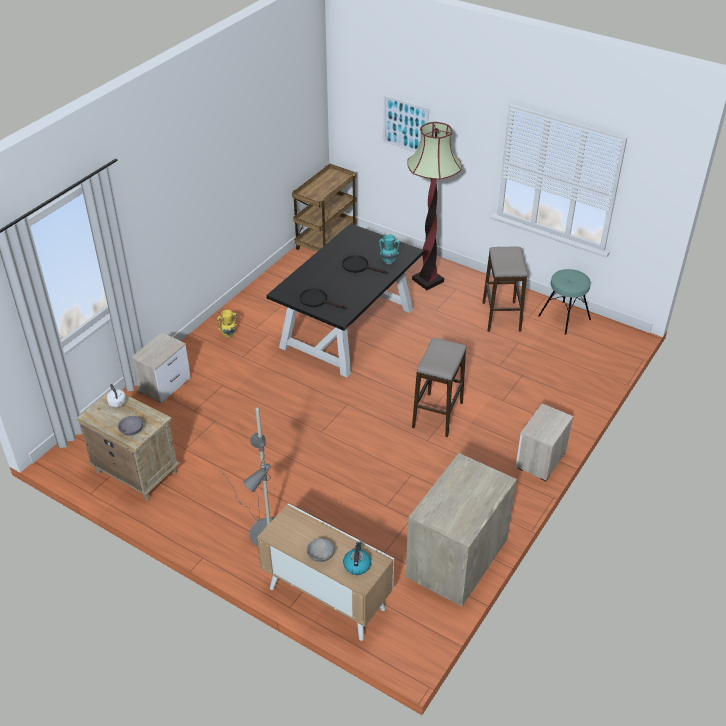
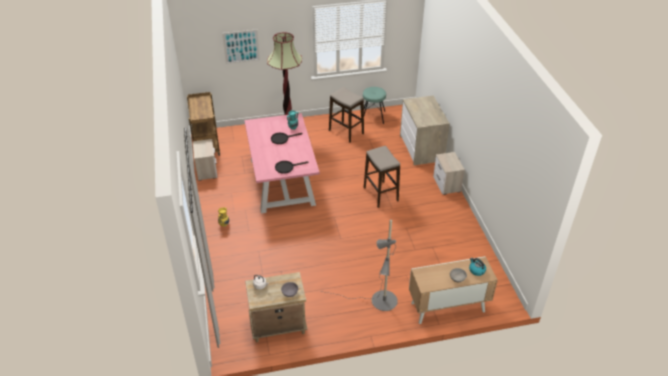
camera: 45 degrees left, 0 degrees up
(165, 384) = (226, 272): nightstand -> nightstand (207, 170)
(348, 327) = (282, 181): black dining table -> pink dining table
(457, 558) = (472, 248): dresser -> dresser (422, 148)

